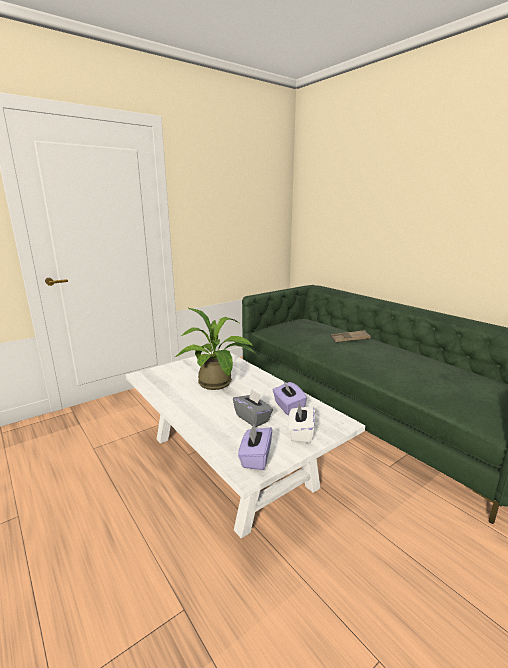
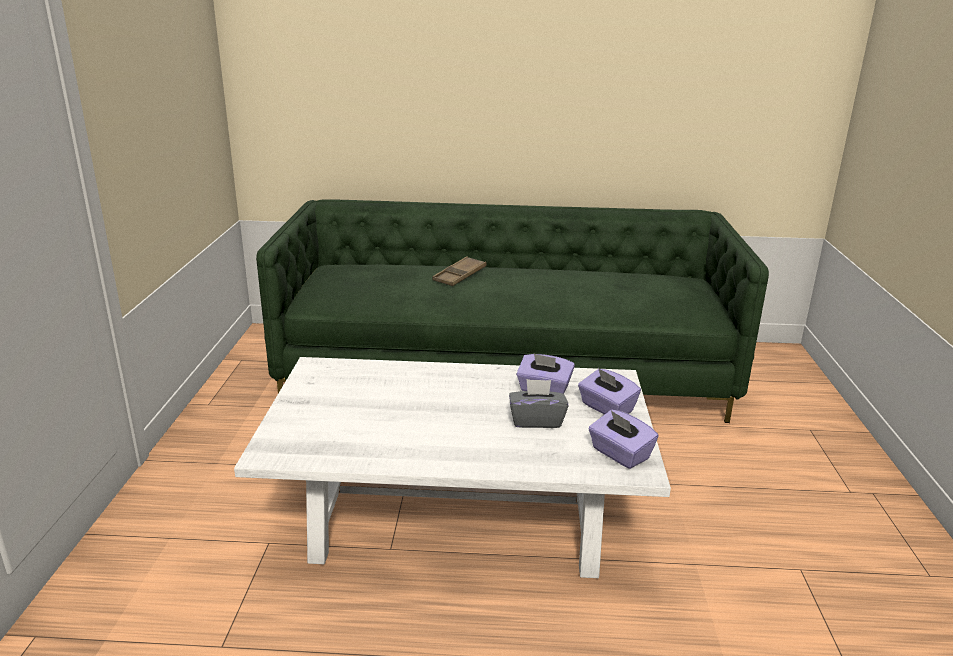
camera: 50 degrees left, 5 degrees up
(217, 385) = (413, 407): potted plant -> none
(300, 433) = (606, 408): white tissue box -> purple tissue box

